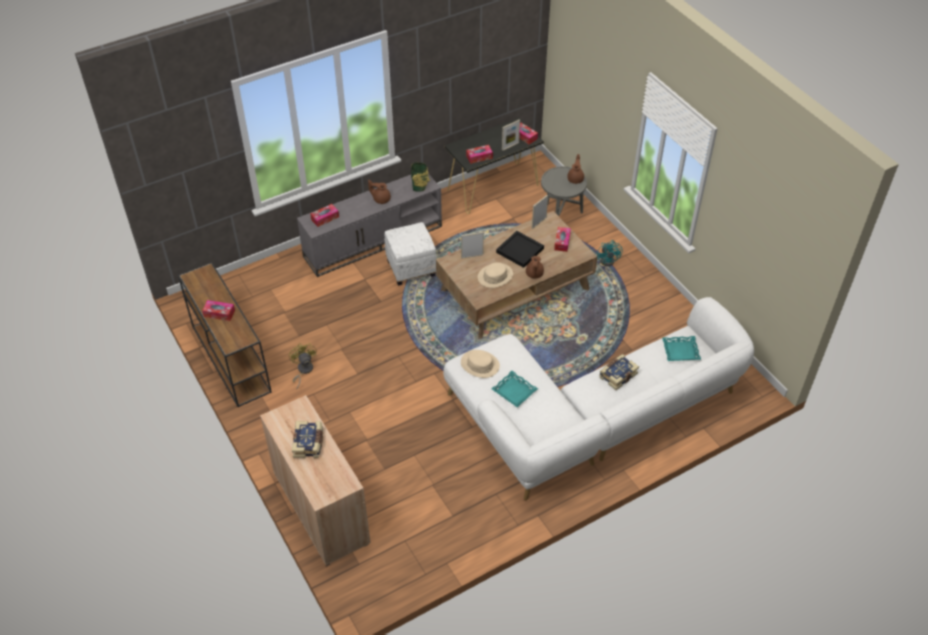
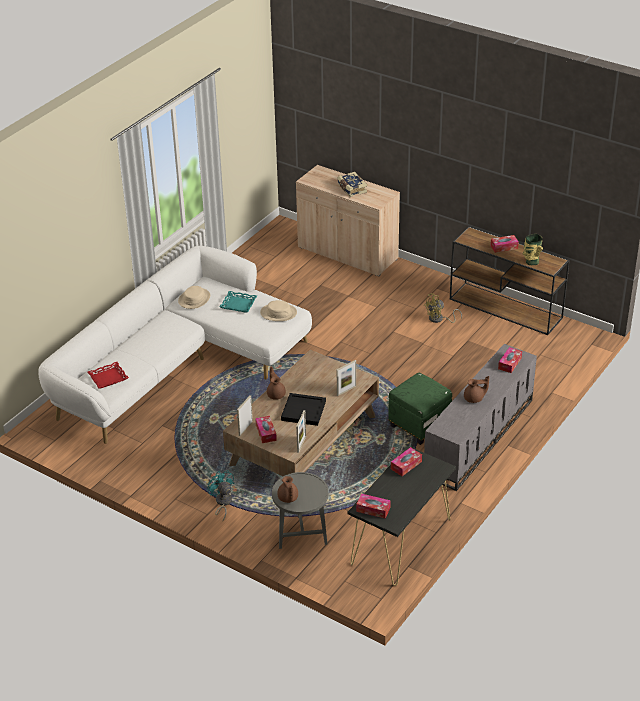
camera: 155 degrees right, 10 degrees down
(303, 370) = (439, 319): yellow fan -> yellow fan turned 105 degrees clockwise
(411, 268) = (419, 426): white ottoman -> green ottoman
(420, 188) = (446, 422): vase -> vase (531, 262)
(495, 276) = (312, 381): beige hat -> beige hat (194, 299)
(510, 146) = (381, 490): picture frame -> picture frame (245, 428)
(617, 375) = (158, 343): book -> none
(680, 351) = (108, 377): turquoise tray -> red tray

